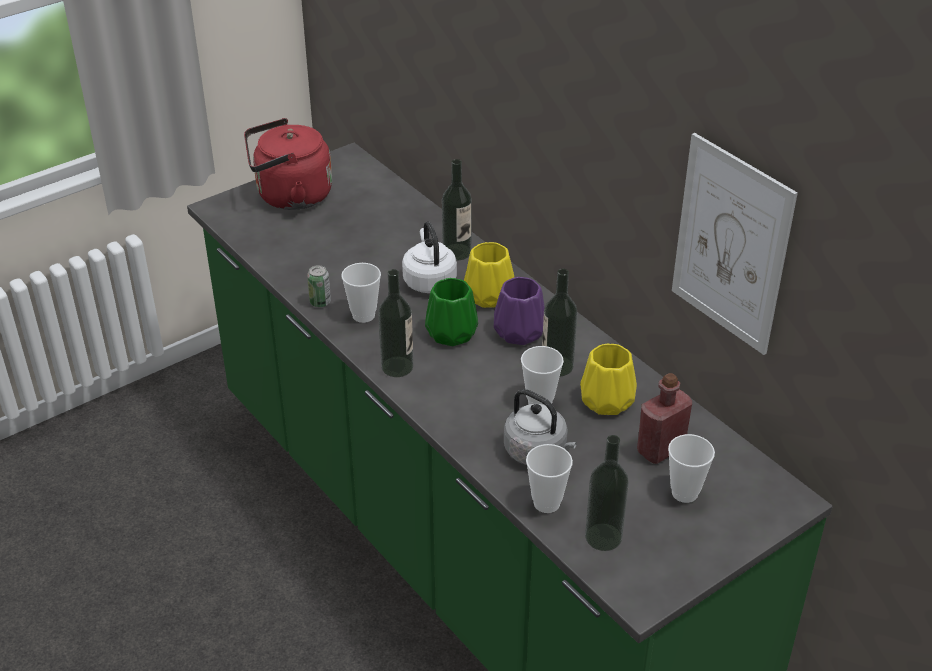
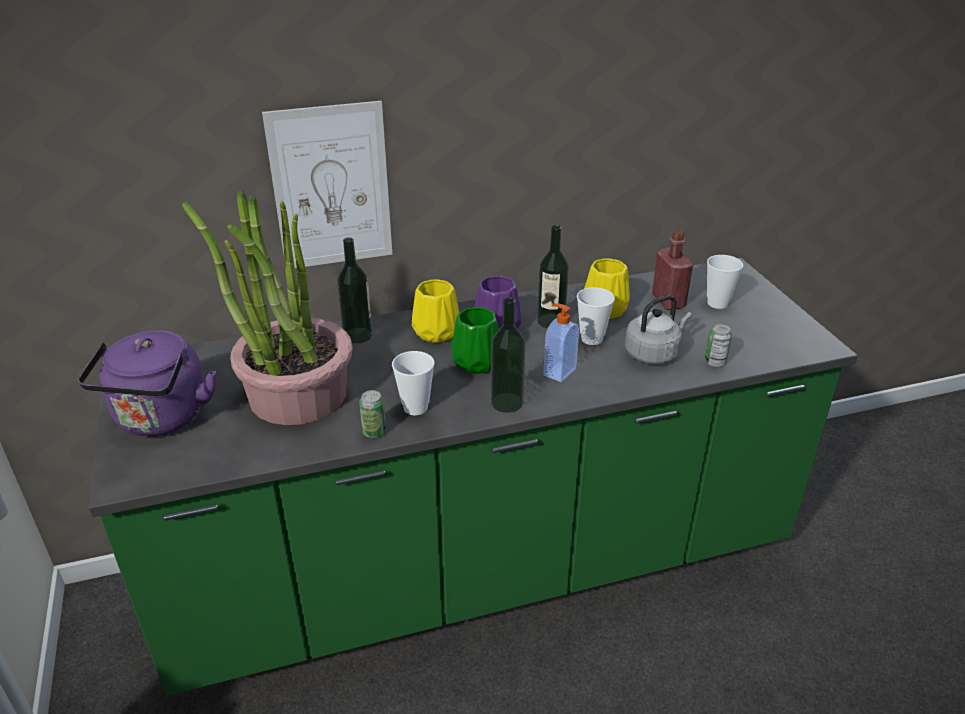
camera: 70 degrees left, 5 degrees down
(289, 196) = (161, 419): red kettle -> purple kettle
(351, 247) = (296, 394): none -> potted plant
(429, 280) = (389, 359): white kettle -> none
(465, 389) = (558, 371): none -> soap dispenser
(546, 503) = (714, 362): cup -> can
(603, 537) = (757, 346): bottle -> none
(731, 244) = (632, 129): picture -> picture (331, 187)

